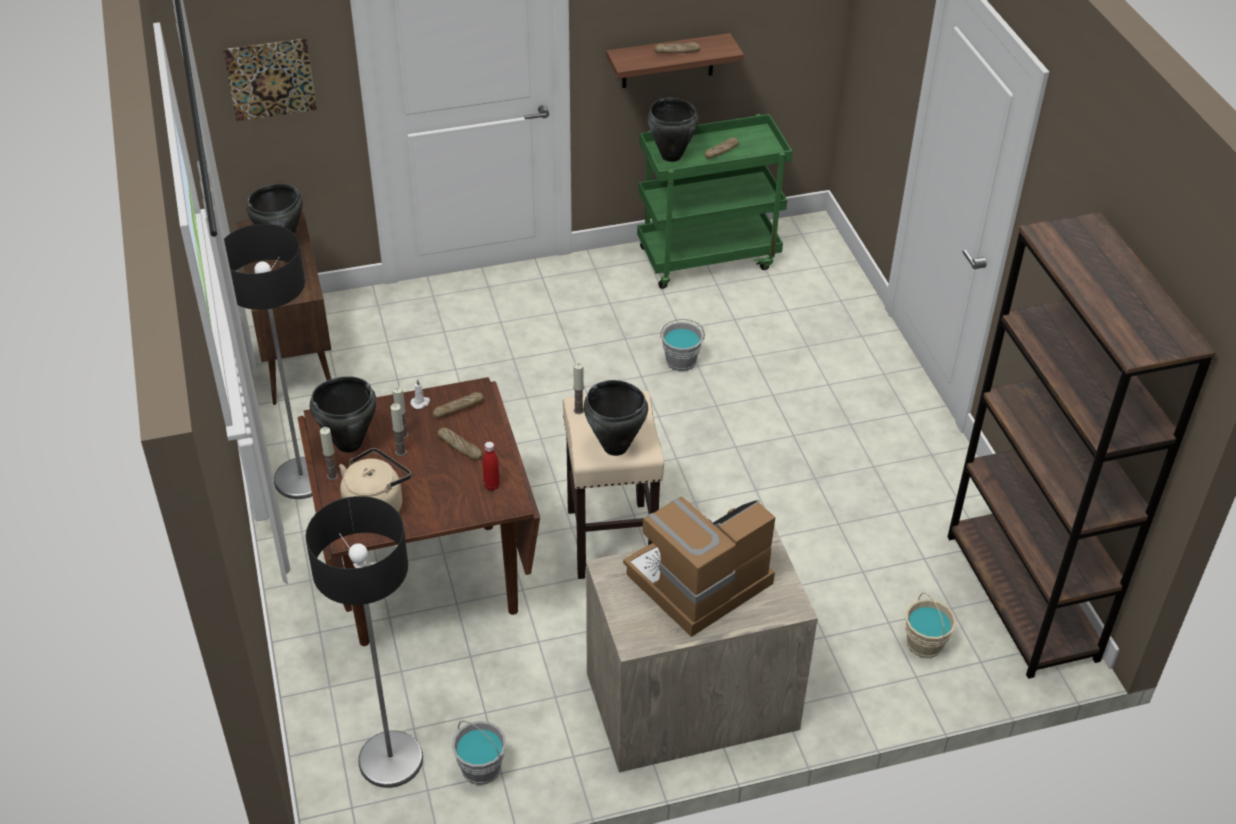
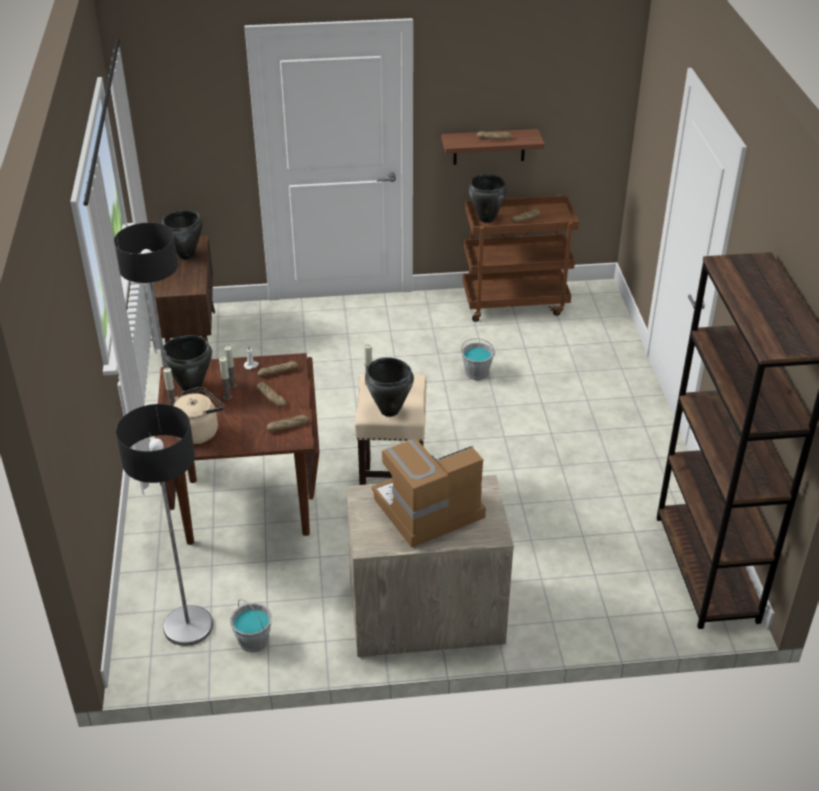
camera: 10 degrees right, 5 degrees down
(270, 79) = (188, 133): picture -> none
(492, 486) = (288, 426): red bottle -> bread
(708, 257) = (515, 303): green cart -> brown cart
(924, 644) = (619, 593): beige bucket -> none

